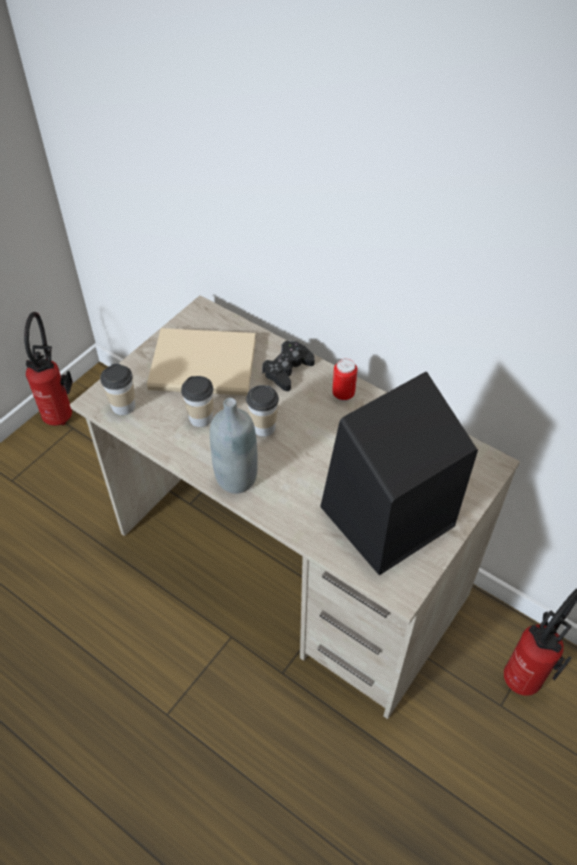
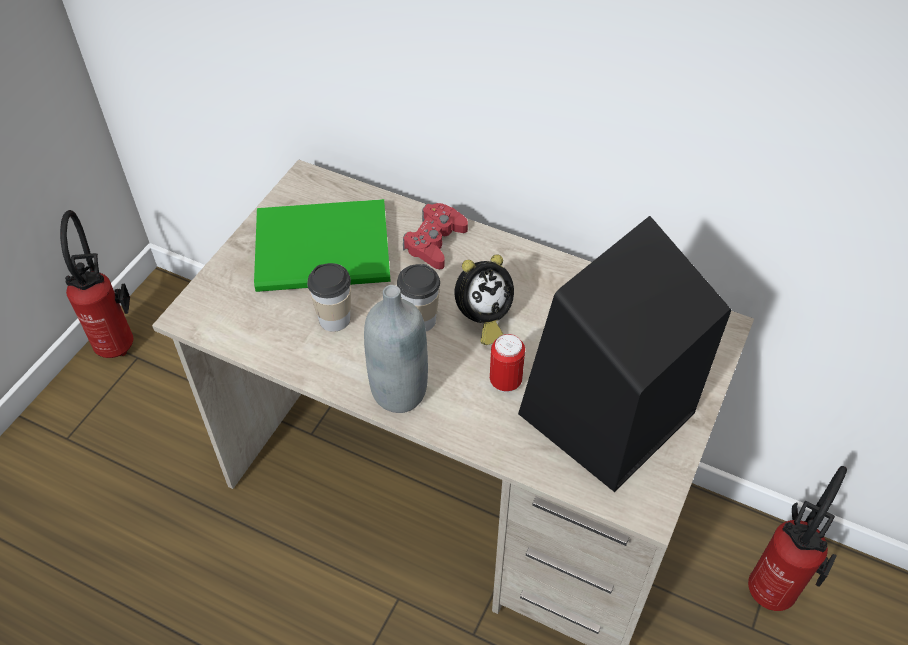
camera: 10 degrees left, 0 degrees up
(123, 406) = (227, 318): cup -> none
(206, 367) = (327, 252): beige book -> green book
(287, 370) = (435, 242): black game controller -> red game controller
(310, 433) = (482, 320): none -> alarm clock
(343, 394) = (514, 264): can -> can (505, 382)

